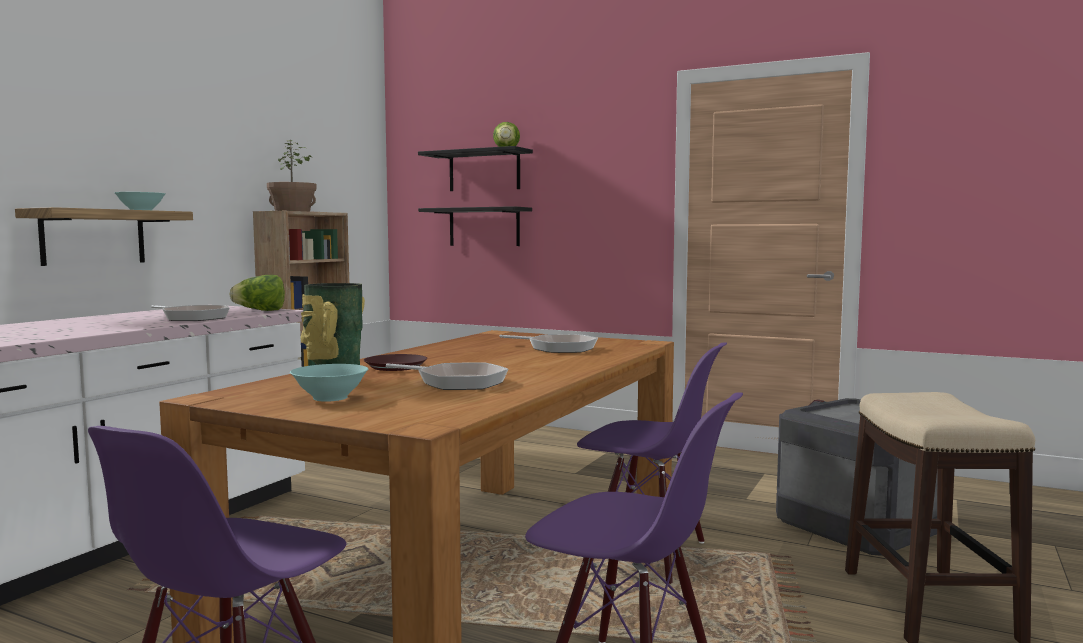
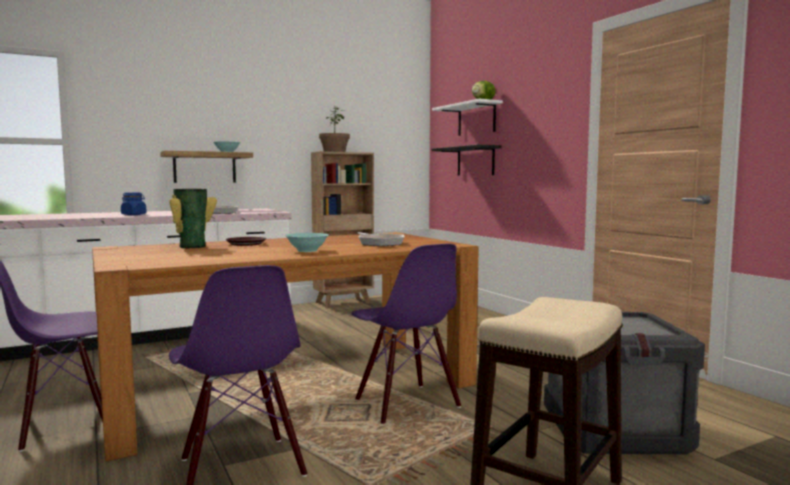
camera: 35 degrees right, 0 degrees up
(56, 332) = (134, 214): none -> blue jar
(260, 311) = (266, 211): lettuce -> none
(330, 397) = (150, 252): turquoise bowl -> turquoise bowl (307, 250)
(457, 382) = (234, 252): frying pan -> none
(484, 171) = (476, 119): black shelf -> white shelf

